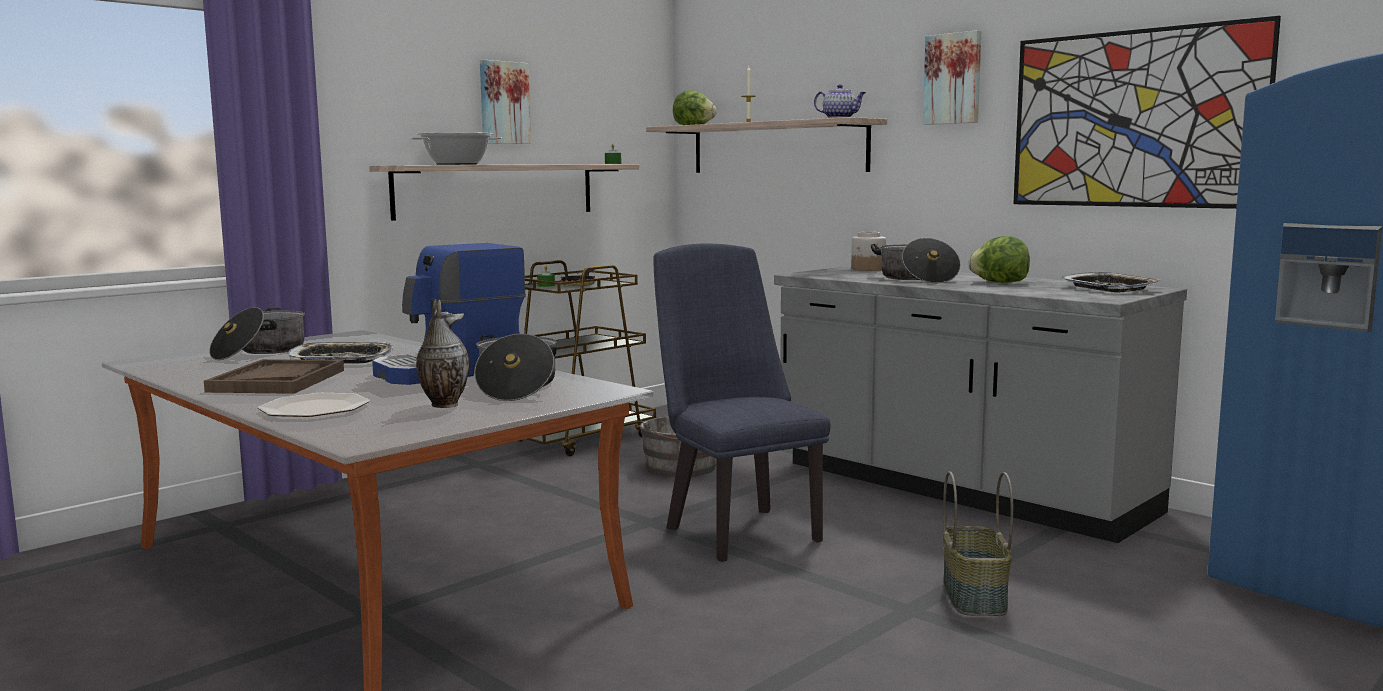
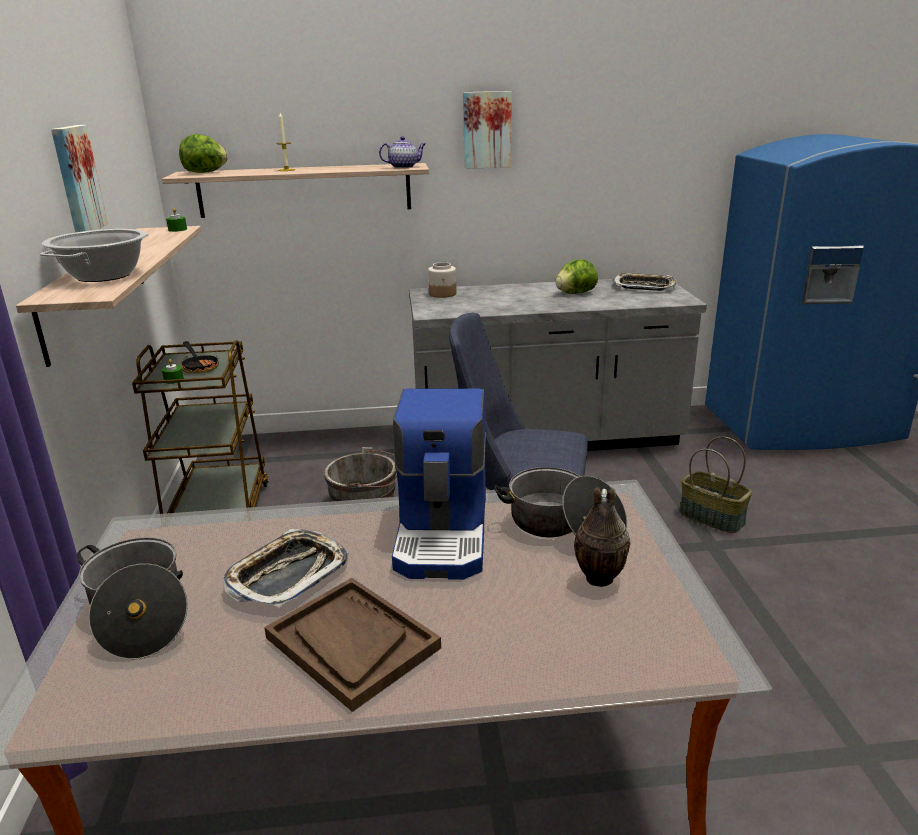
camera: 50 degrees left, 15 degrees up
(314, 408) = (537, 653): plate -> none
(916, 279) = (519, 301): cooking pot -> none
(1134, 119) = (628, 164): picture -> none

